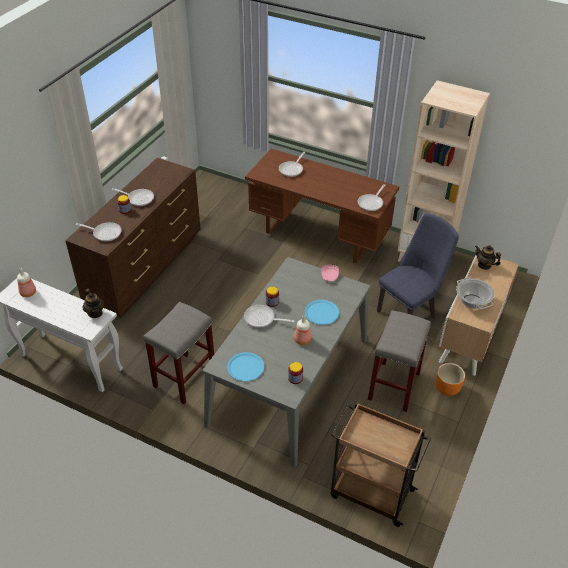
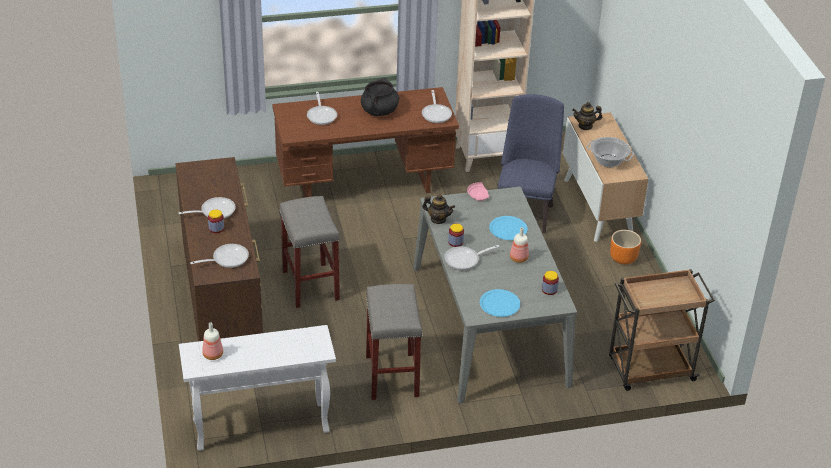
camera: 40 degrees left, 5 degrees down
(95, 313) = (307, 335): teapot -> teapot (438, 219)
(334, 183) = (379, 111): none -> black cooking pot
(394, 387) = (581, 281): grey stool -> grey stool (311, 286)

